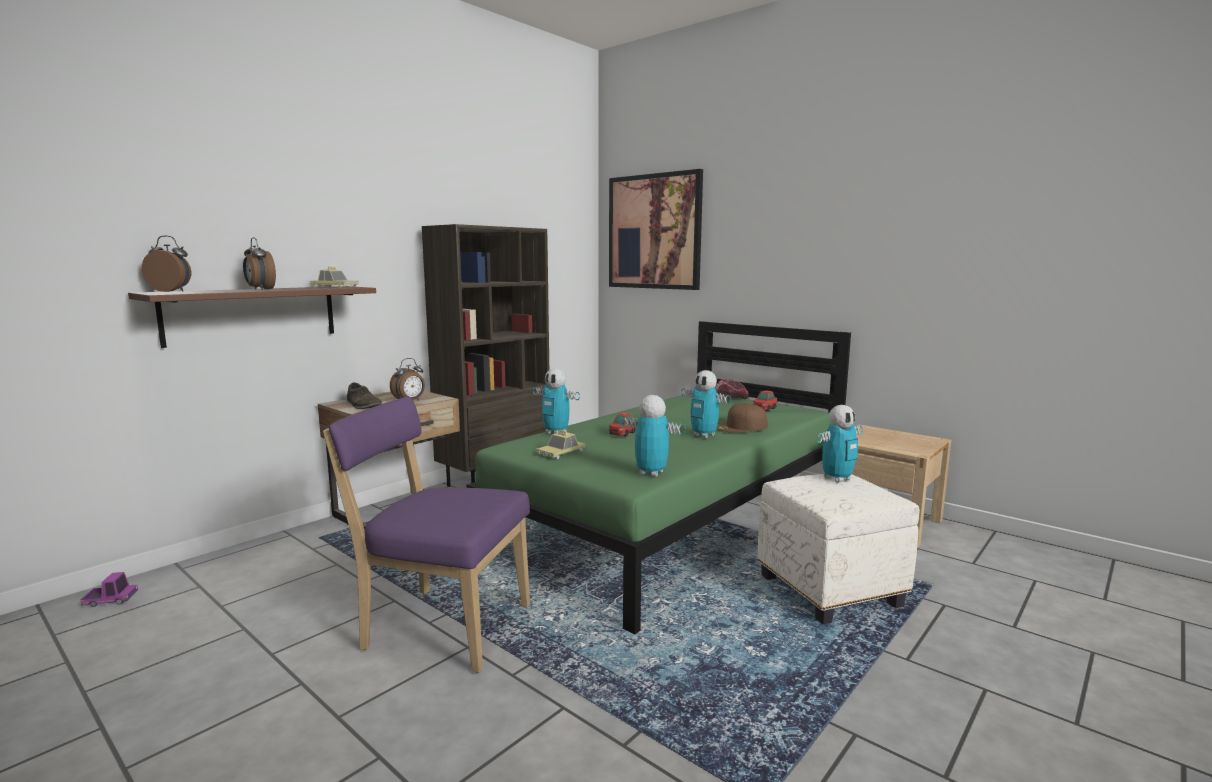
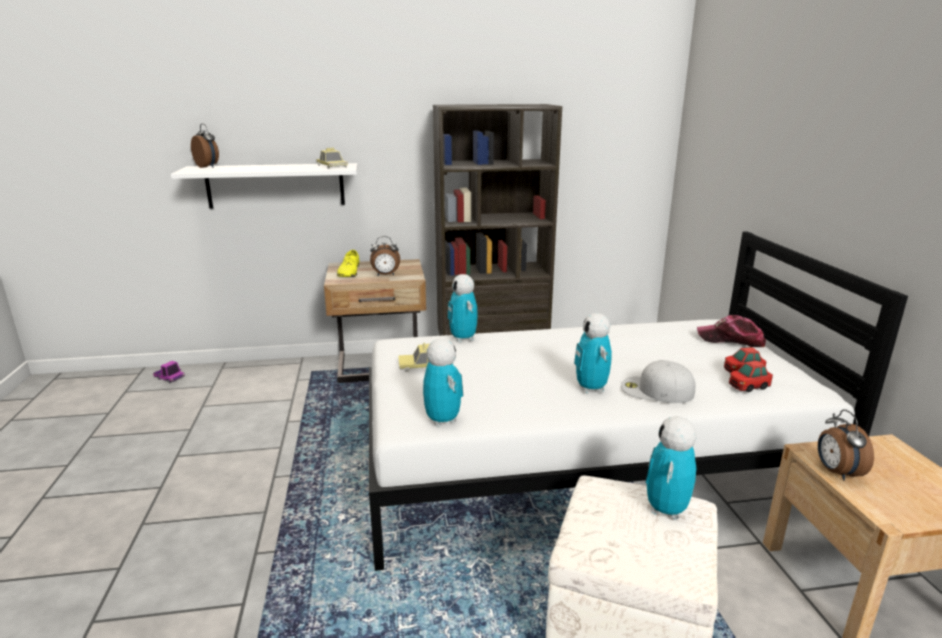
camera: 40 degrees right, 10 degrees up
(252, 314) = (276, 185): brown shelf -> white shelf
(260, 289) = (268, 167): alarm clock -> alarm clock (836, 472)
(364, 405) = (349, 272): brown shoe -> yellow shoe
(441, 626) = (275, 484): purple chair -> none
(622, 434) = (518, 359): toy car -> toy car (748, 386)
(654, 232) = (727, 105): picture -> none
(675, 522) = (583, 468): green bed -> white bed
(740, 427) = (656, 390): brown cap -> white cap
(837, 479) = (666, 510): toy robot -> toy robot turned 105 degrees clockwise

